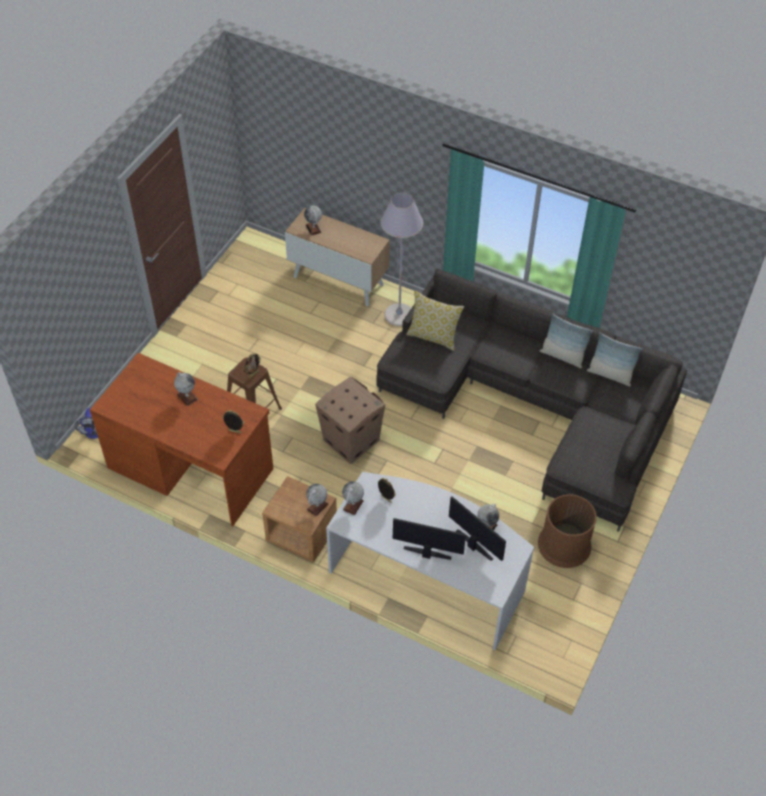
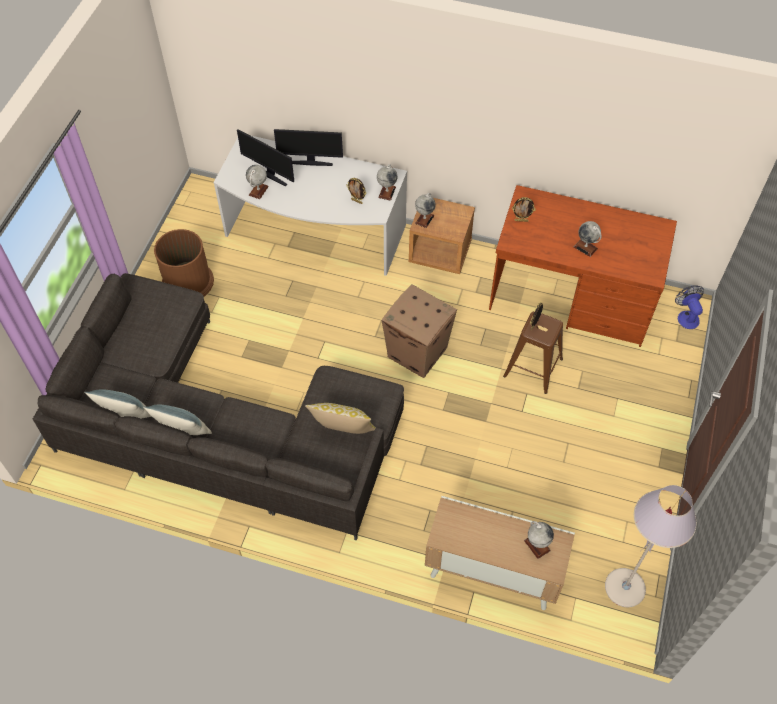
camera: 170 degrees right, 5 degrees up
(399, 315) = (398, 528): grey floor lamp -> grey floor lamp (624, 588)

